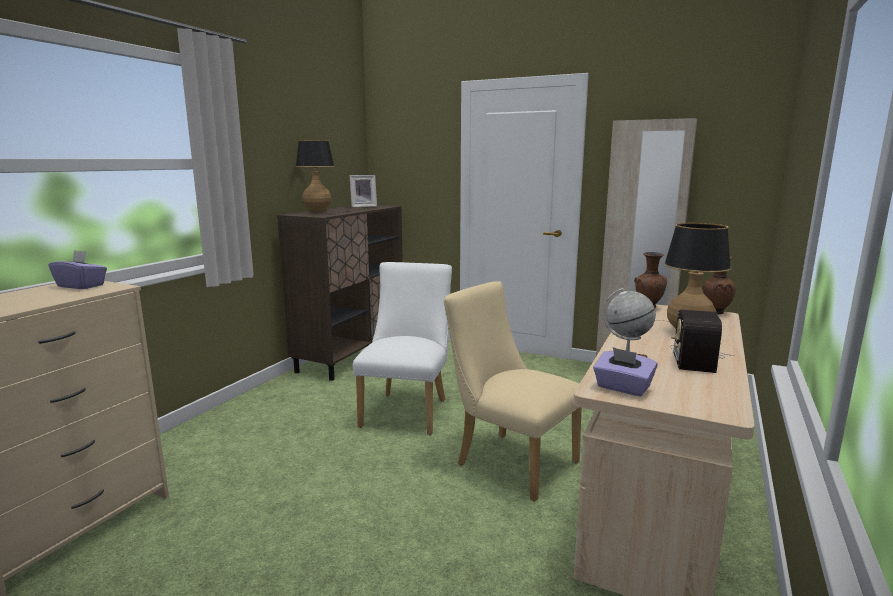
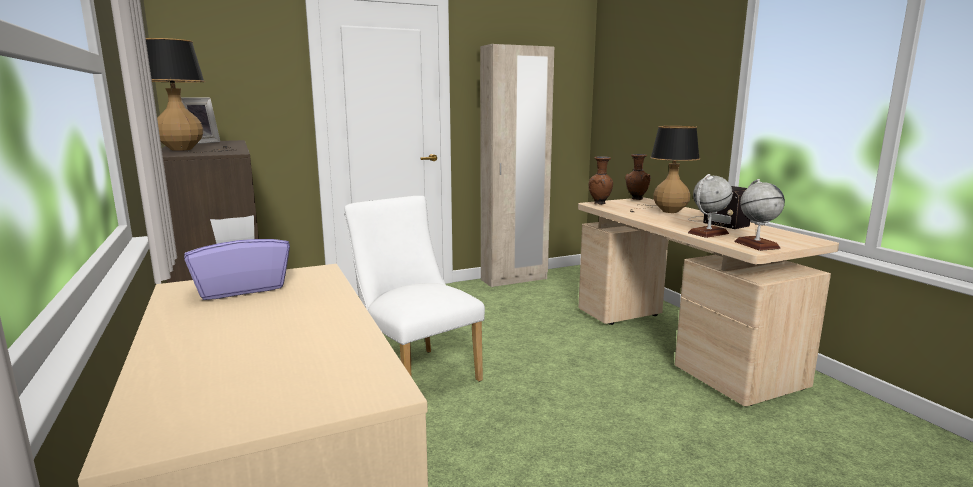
camera: 50 degrees left, 0 degrees up
(509, 461) = (570, 367): beige chair -> none
(622, 388) = (756, 245): purple tissue box -> globe

